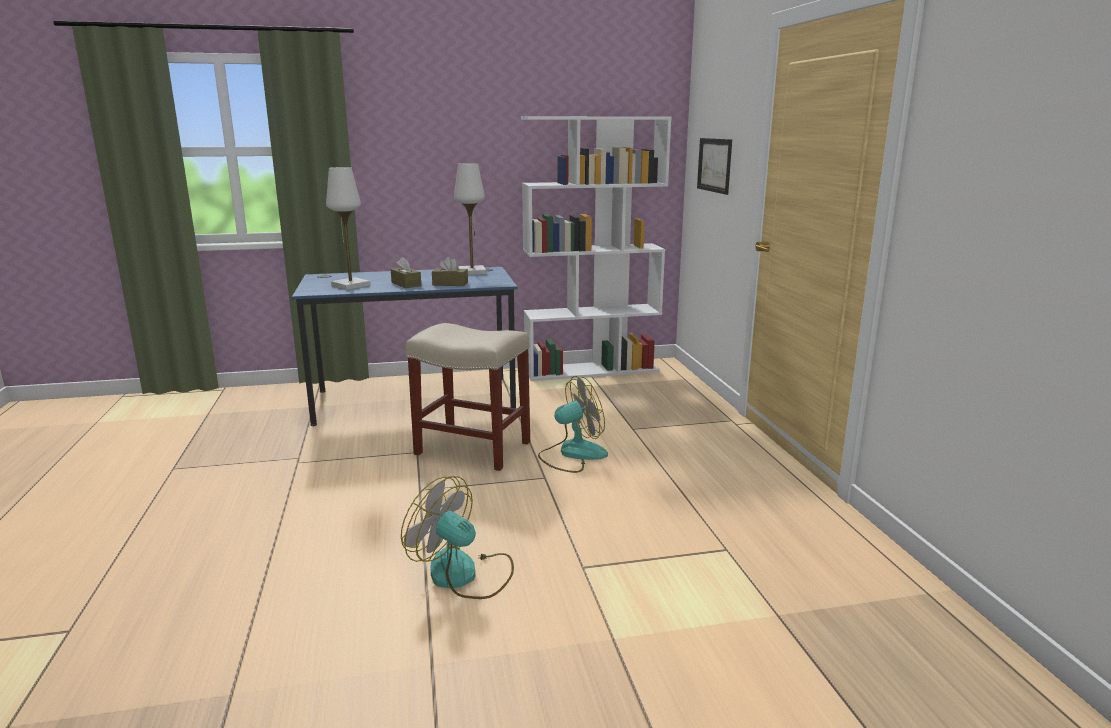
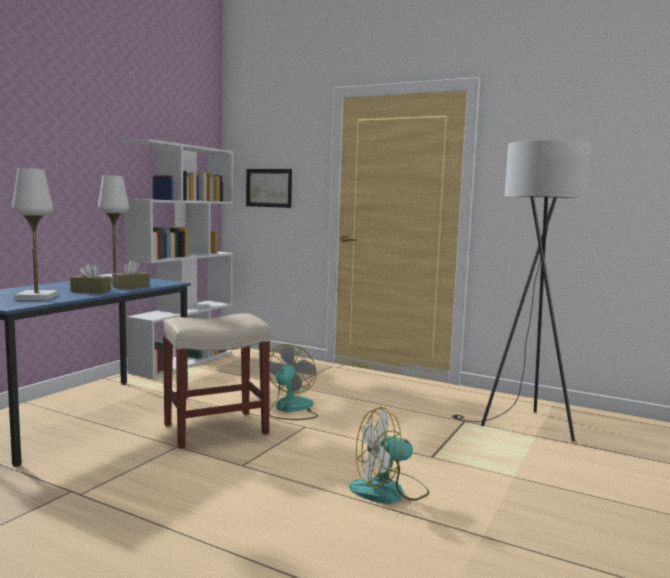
camera: 50 degrees left, 10 degrees down
(791, 594) = (522, 426): none -> grey floor lamp

